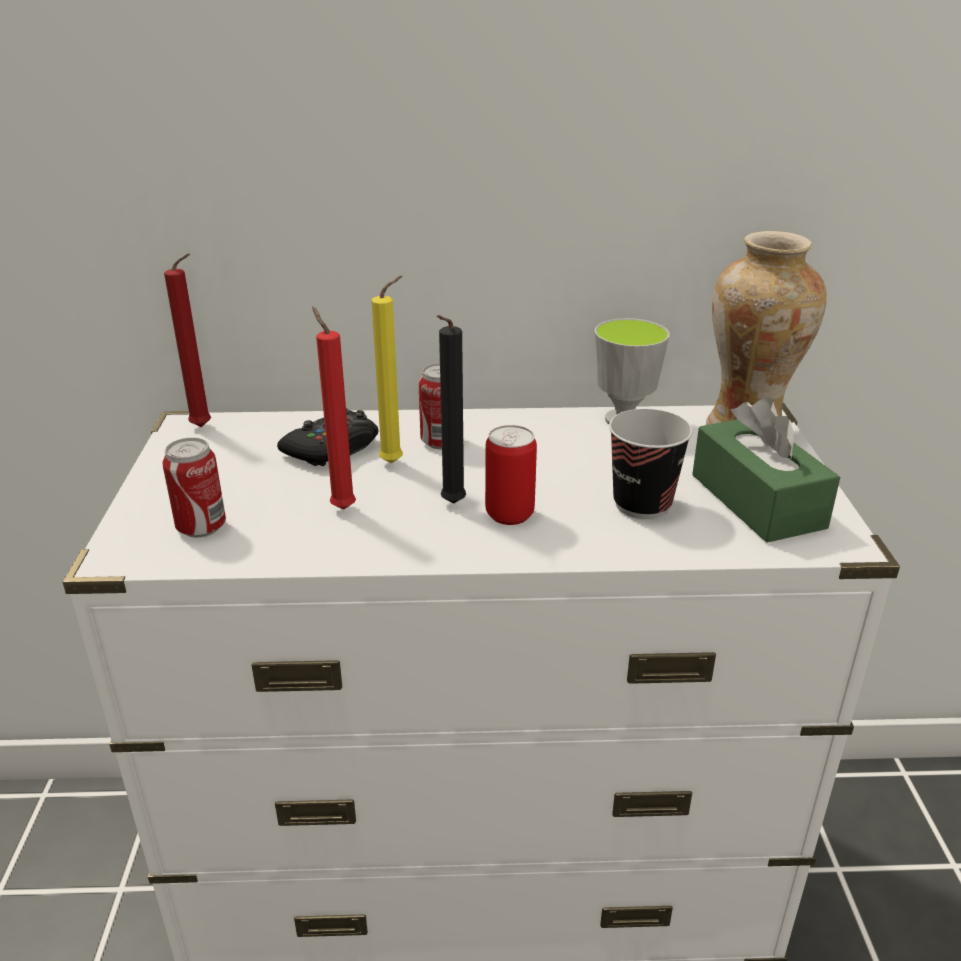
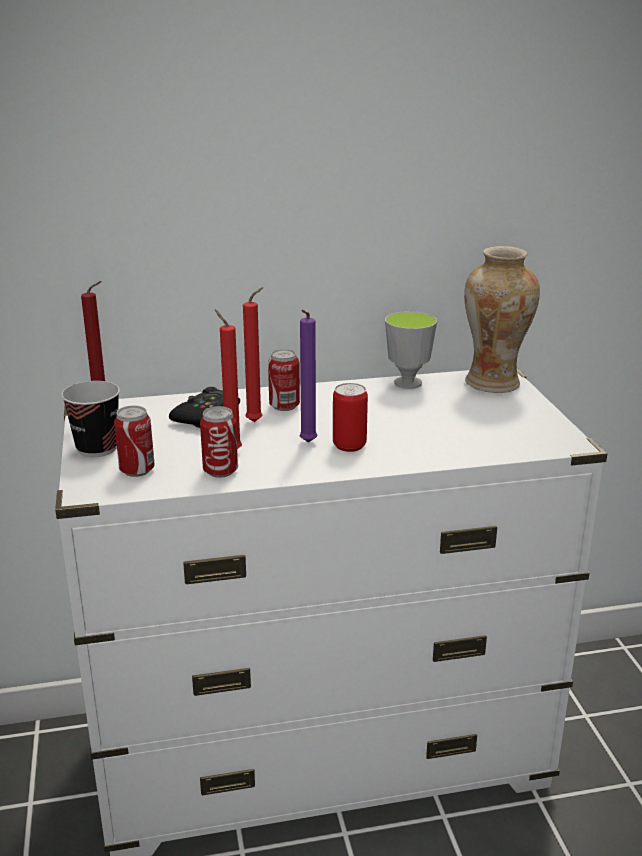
camera: 10 degrees left, 5 degrees down
(313, 540) = (220, 471): none -> can
(395, 462) = (256, 421): yellow candle -> red candle
(450, 505) = (307, 443): black candle -> purple candle
(642, 504) = (436, 433): cup -> cup (97, 448)
(757, 501) = (510, 425): green tissue box -> none

